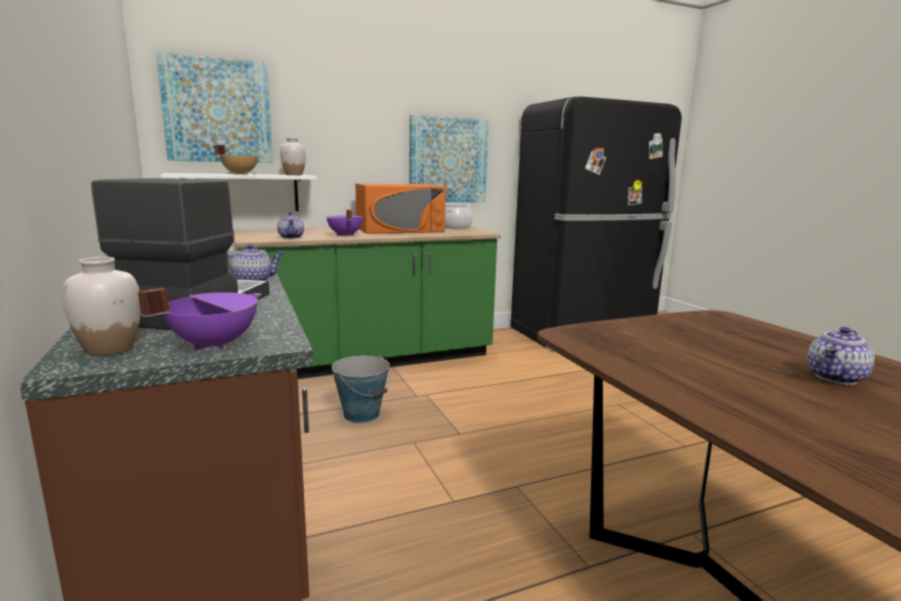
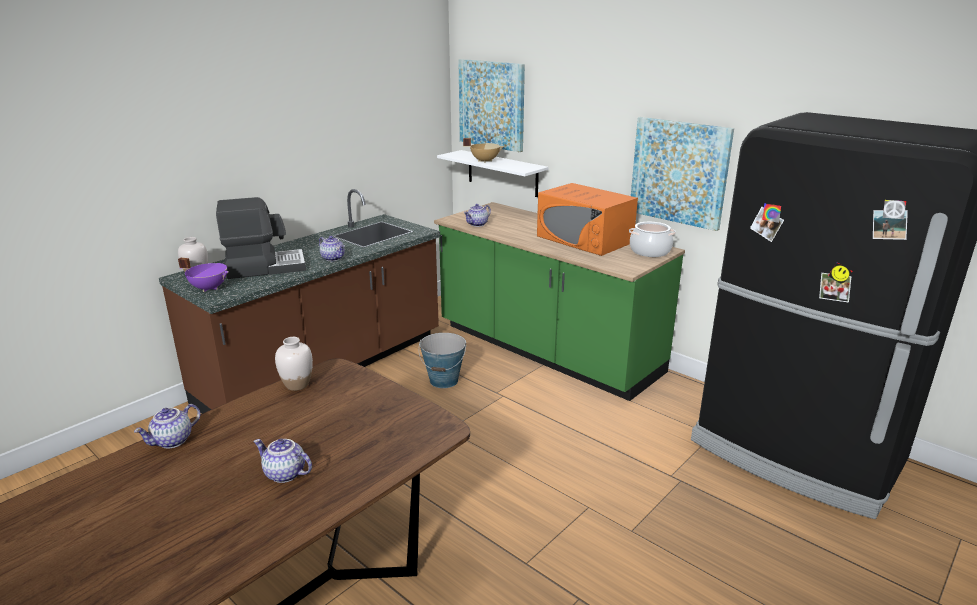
camera: 65 degrees right, 10 degrees up
(293, 175) = (519, 167): white vase -> white vase (297, 385)
(344, 235) = (514, 233): purple cooking pot -> none
(775, 439) = (172, 441): none -> teapot

